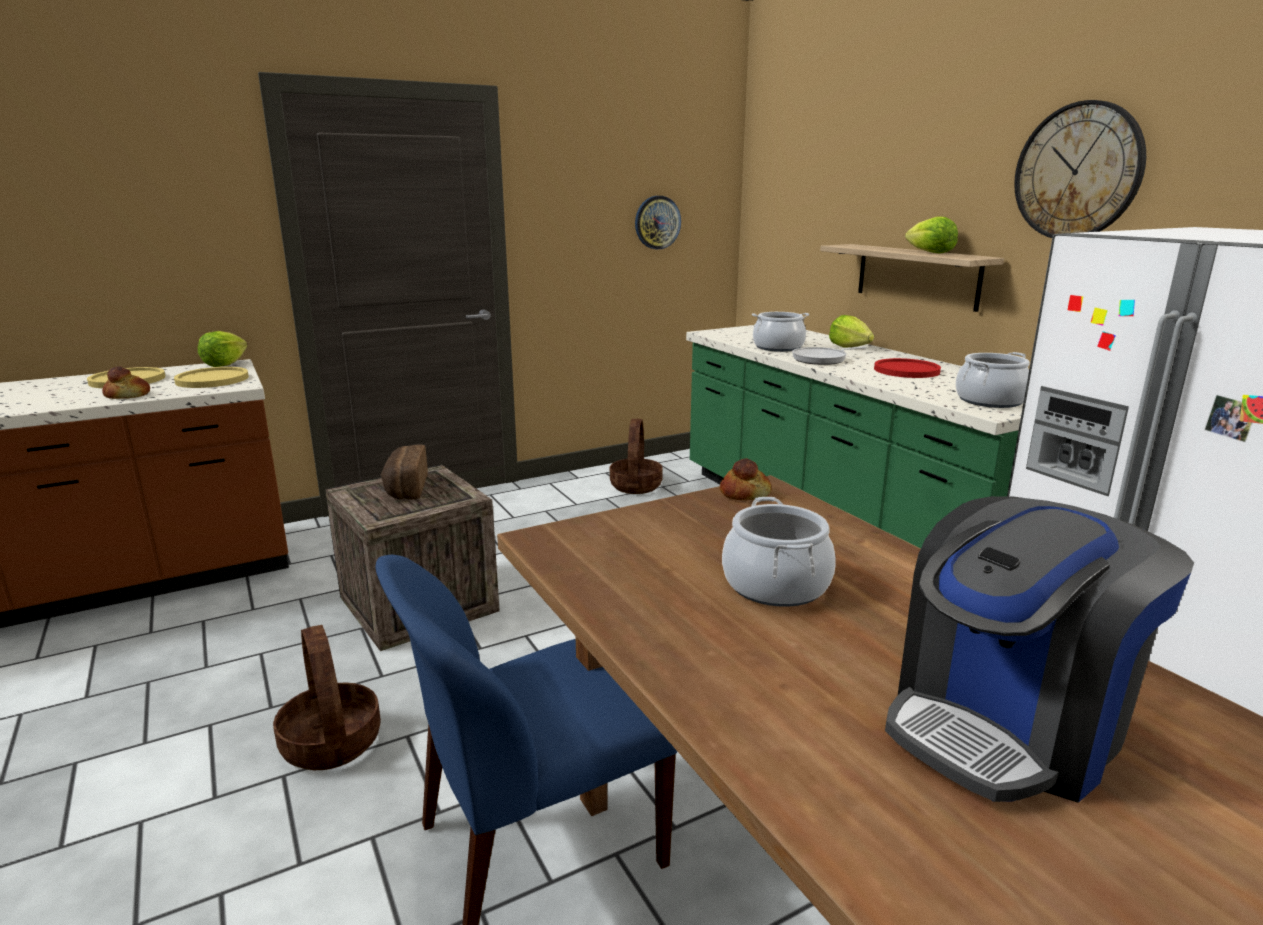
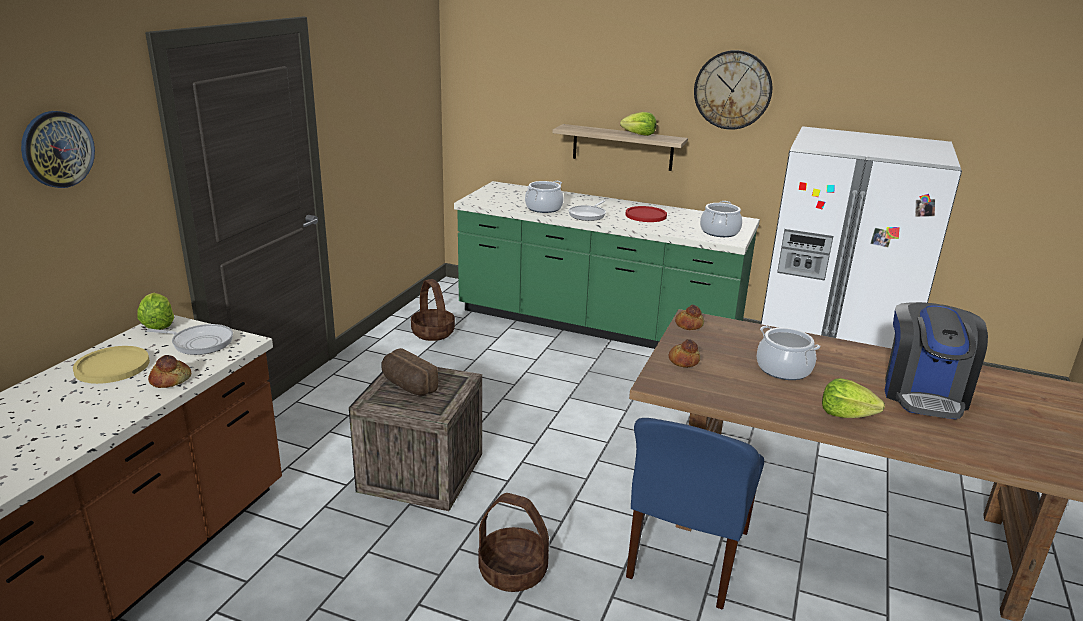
camera: 40 degrees left, 5 degrees up
(212, 379) = (199, 343): yellow plate -> frying pan
(641, 527) = (683, 360): none -> bread
(657, 222) = (400, 112): wall clock -> wall clock (57, 149)
(849, 347) = (581, 199): lettuce -> lettuce (845, 414)

